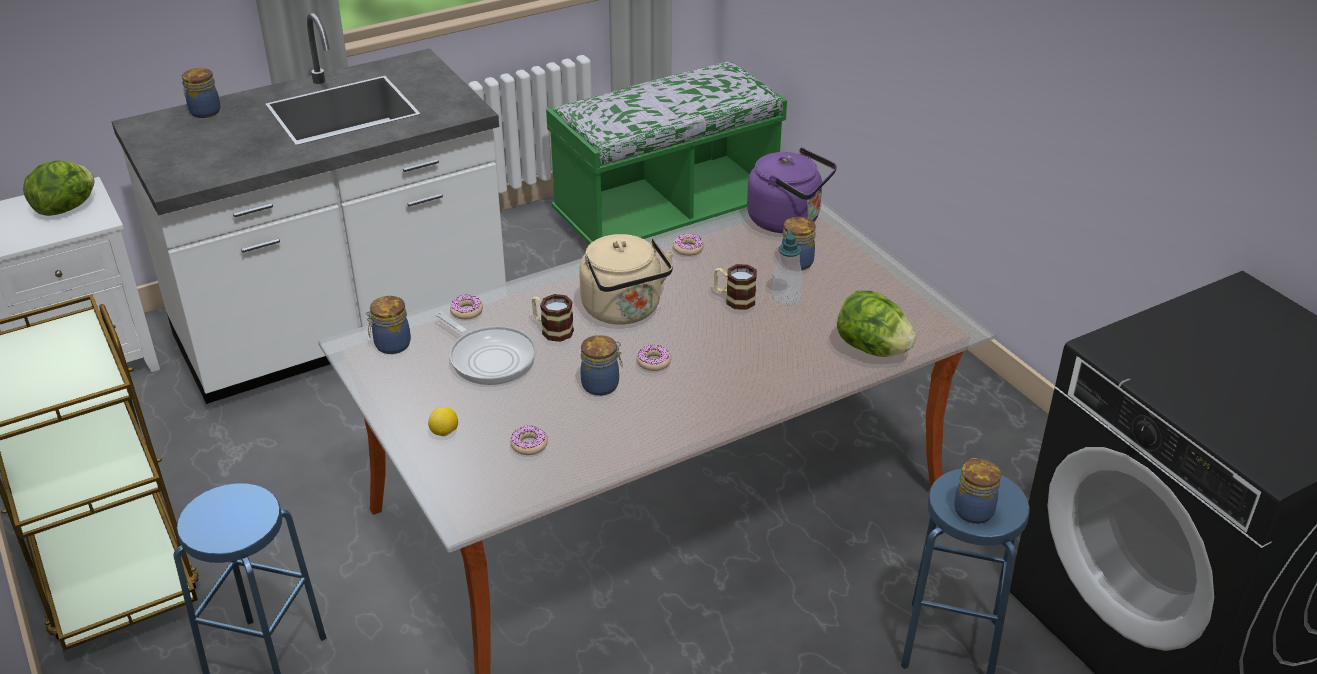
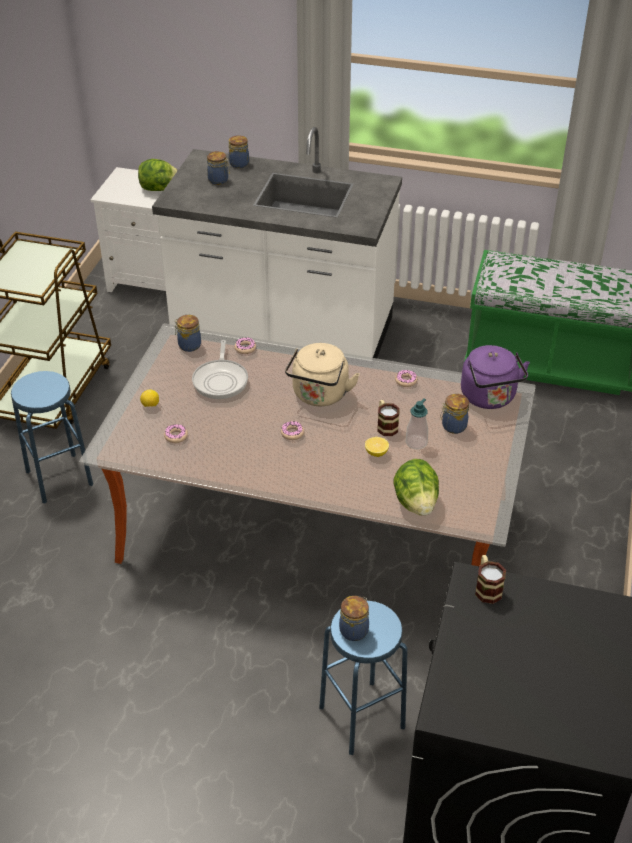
camera: 45 degrees right, 5 degrees up
(552, 329) = (270, 383): mug -> mug (486, 587)
(602, 385) = (250, 428): jar -> jar (219, 180)
(765, 328) = (376, 453): none -> lemon

